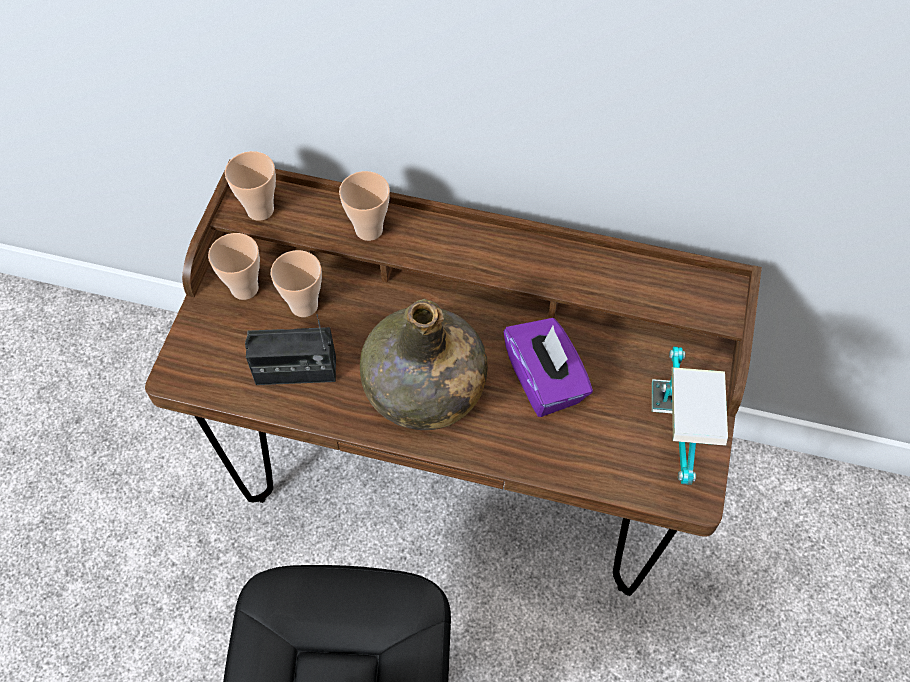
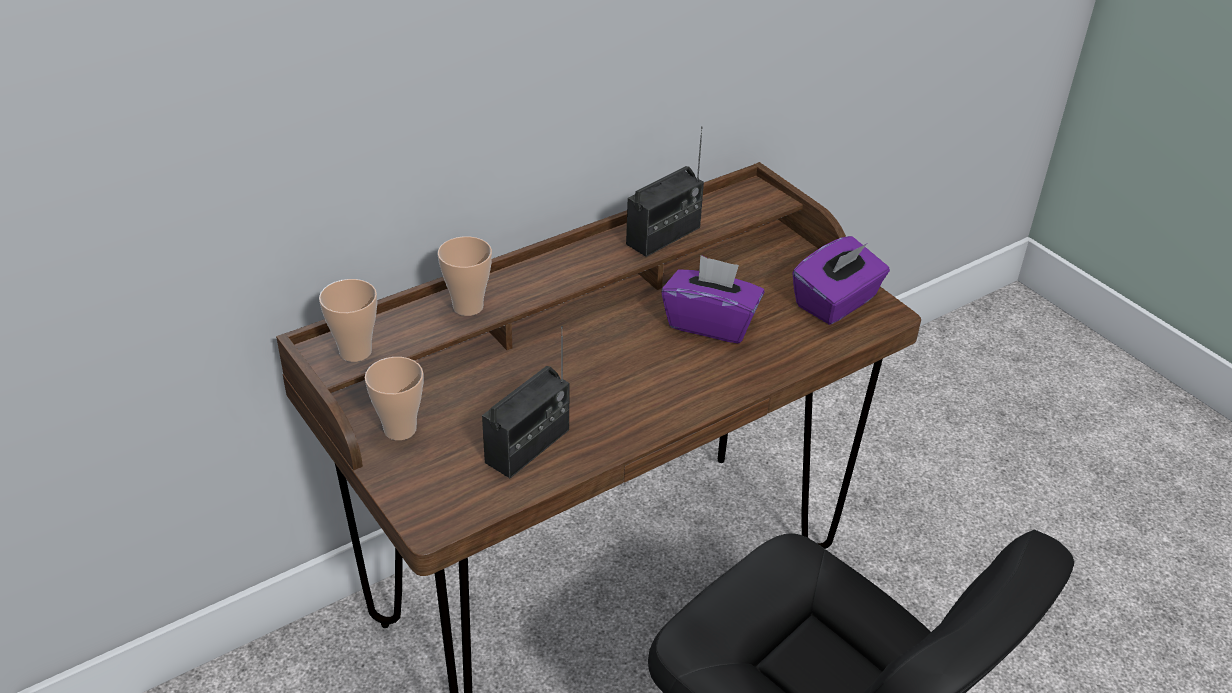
camera: 50 degrees left, 20 degrees down
(304, 305) = (469, 405): cup -> none
(424, 389) = (640, 386): green bottle -> none
(583, 278) = (663, 236): none -> radio
(668, 448) = (836, 302): table lamp -> purple tissue box

